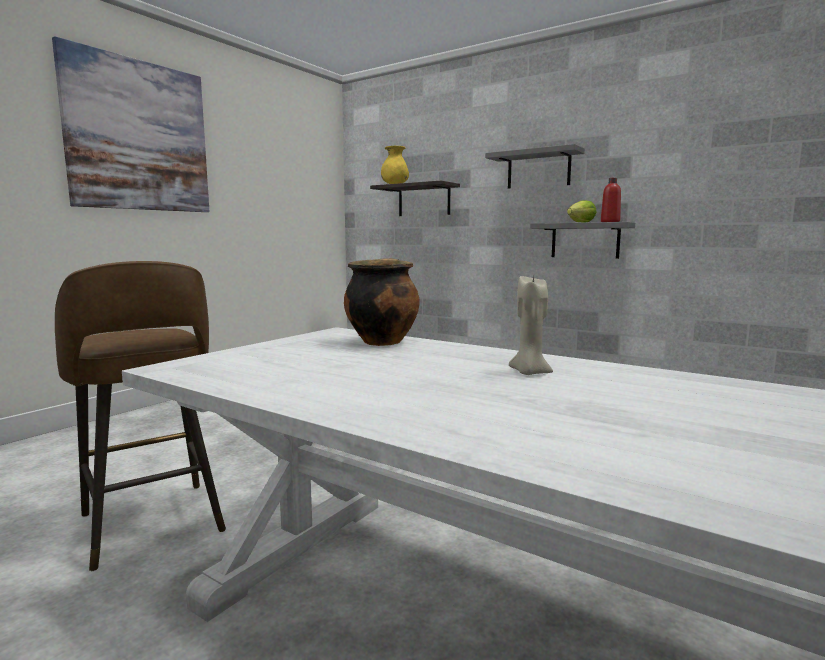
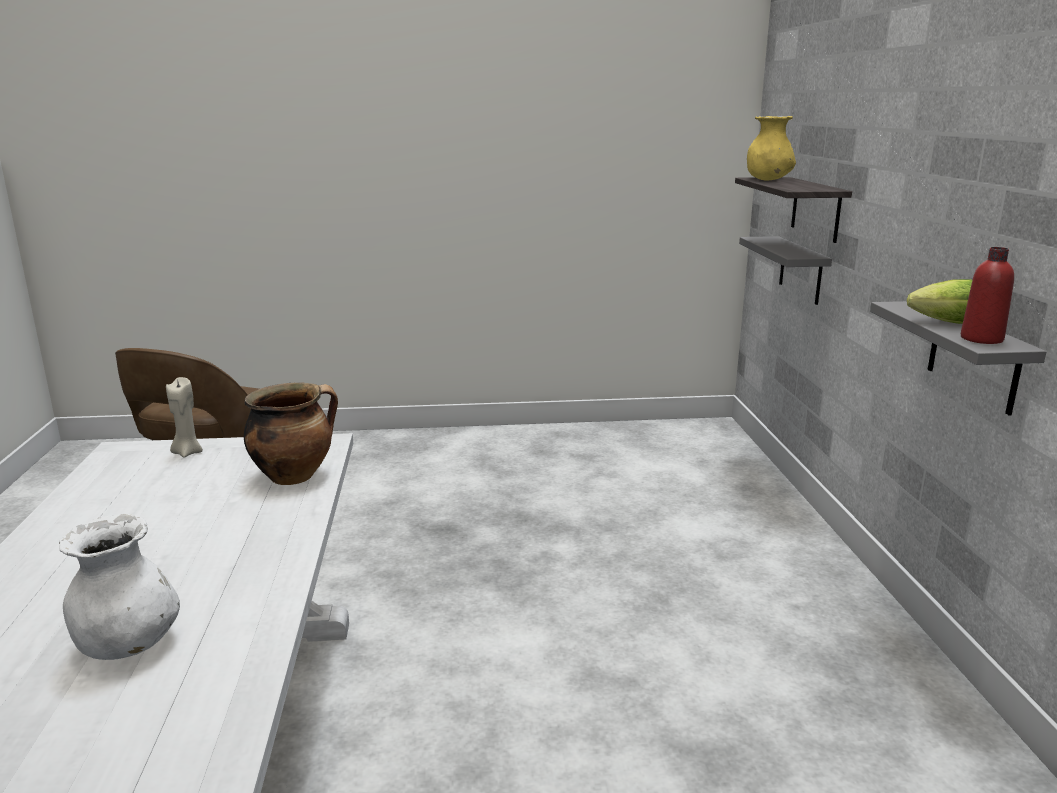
camera: 50 degrees right, 10 degrees up
(139, 136) = (418, 133): picture -> none
(529, 373) = (205, 579): beige candle -> beige candle (187, 452)
(538, 169) = (938, 193): grey shelf -> grey shelf (800, 270)
(618, 398) = (128, 645): none -> white vase

